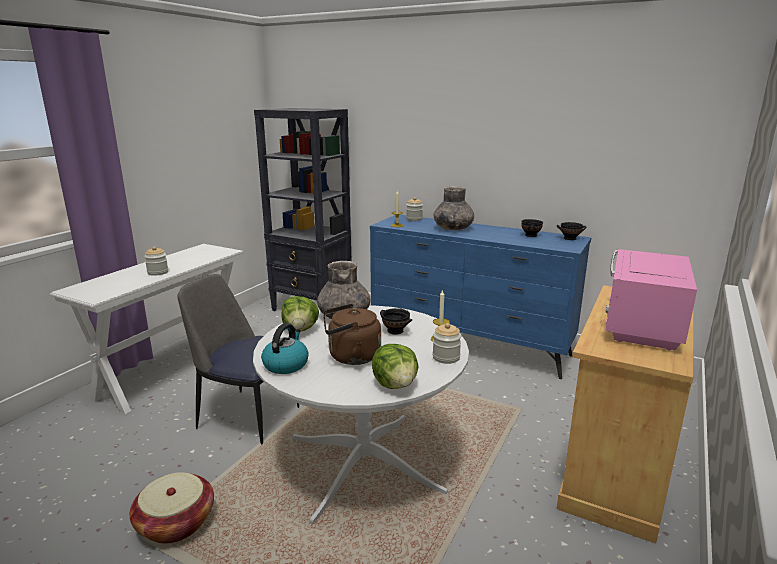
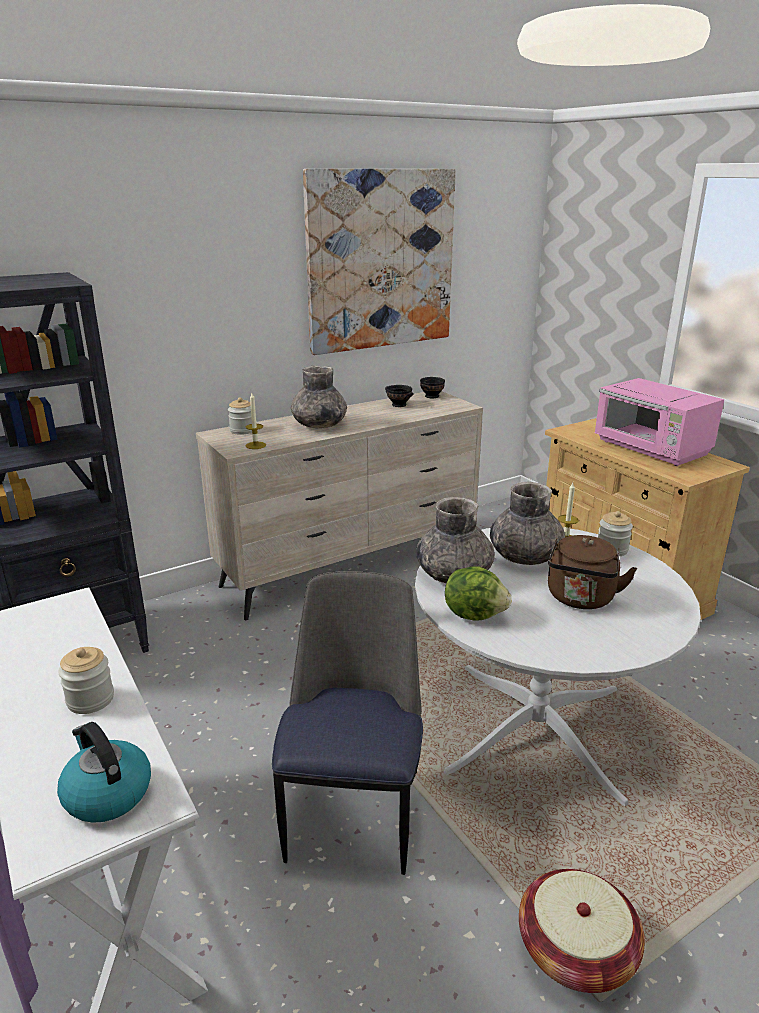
camera: 60 degrees left, 5 degrees up
(247, 416) = (354, 809): chair -> chair turned 135 degrees clockwise
(286, 364) = (577, 647): kettle -> kettle (107, 793)
(395, 330) = (525, 556): black bowl -> grey vase
(396, 384) = (662, 591): lettuce -> none
(470, 345) = (351, 567): blue dresser -> beige dresser
(549, 120) = (381, 260): none -> picture

